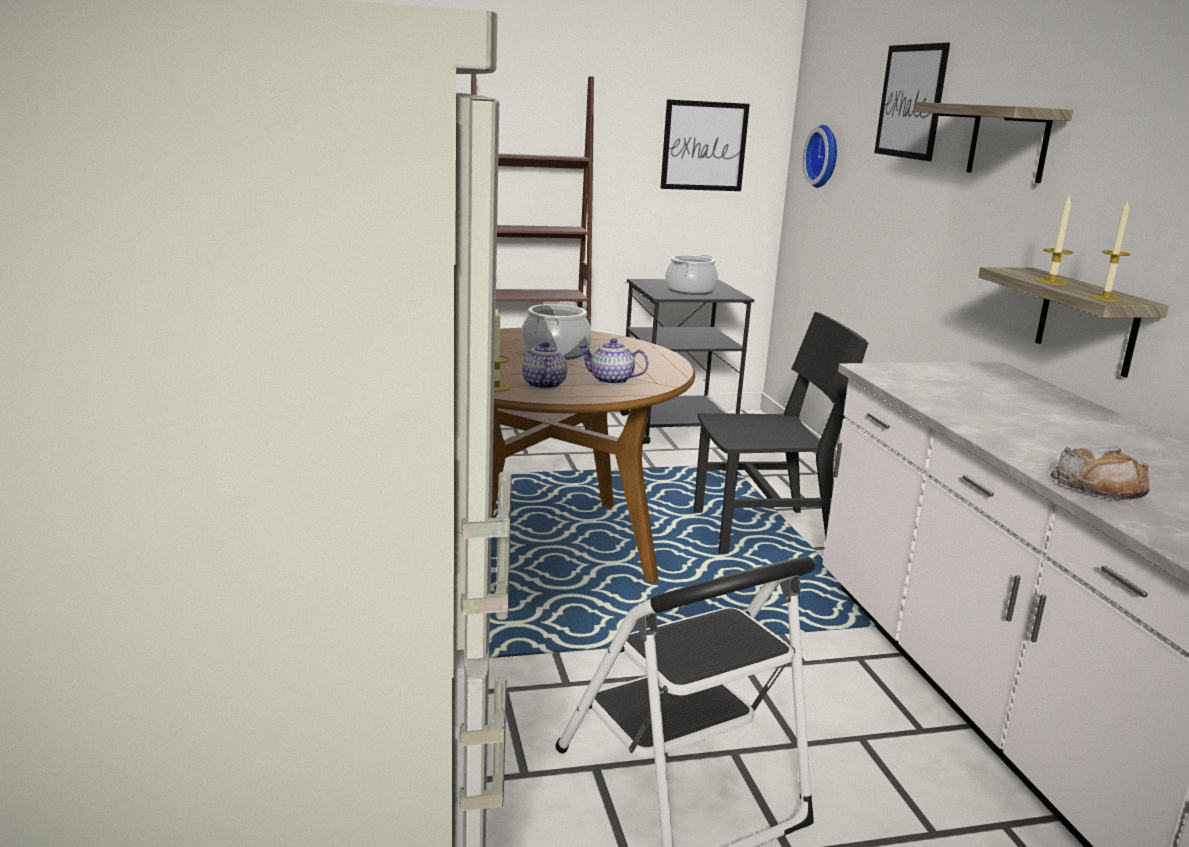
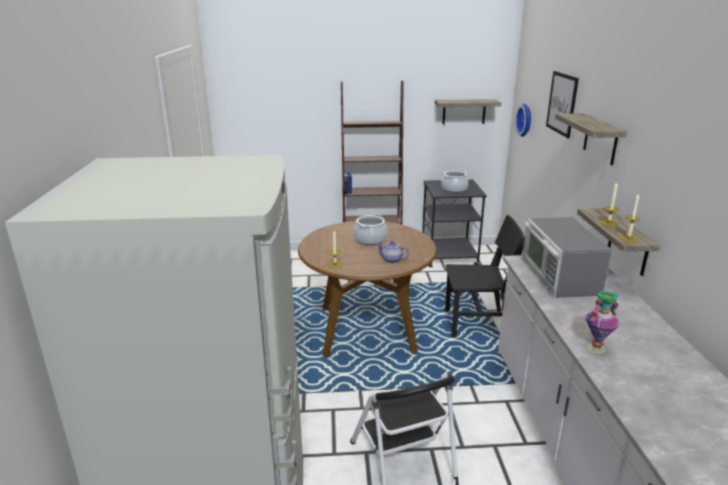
camera: 10 degrees right, 5 degrees up
(542, 385) = (357, 263): teapot -> none
(704, 146) = (464, 111): picture -> shelf
(960, 390) = (558, 277): none -> microwave
(1099, 485) = (596, 348): bread -> vase

